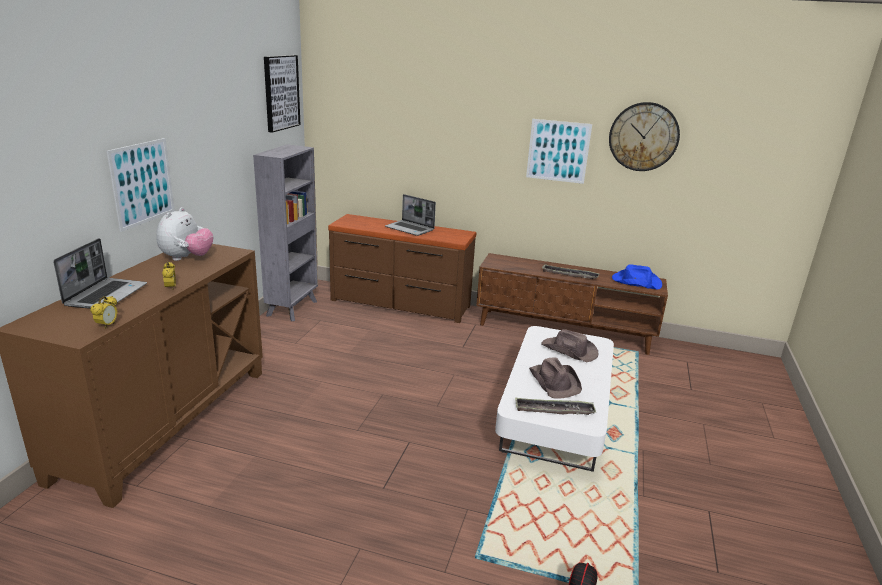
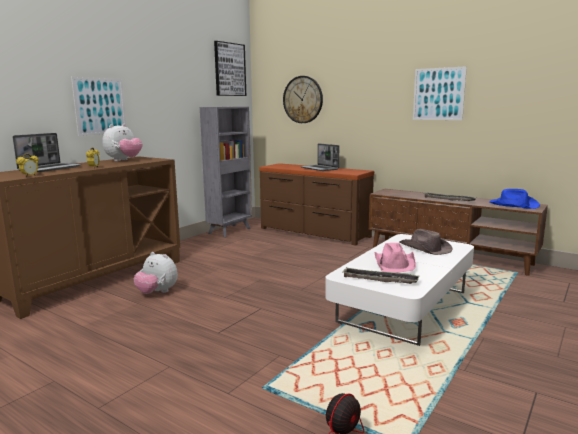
camera: 20 degrees right, 10 degrees down
(269, 434) = (157, 292): none -> plush toy
(554, 381) = (395, 264): brown hat -> pink hat
(643, 137) = (514, 71): wall clock -> wall clock (303, 99)

